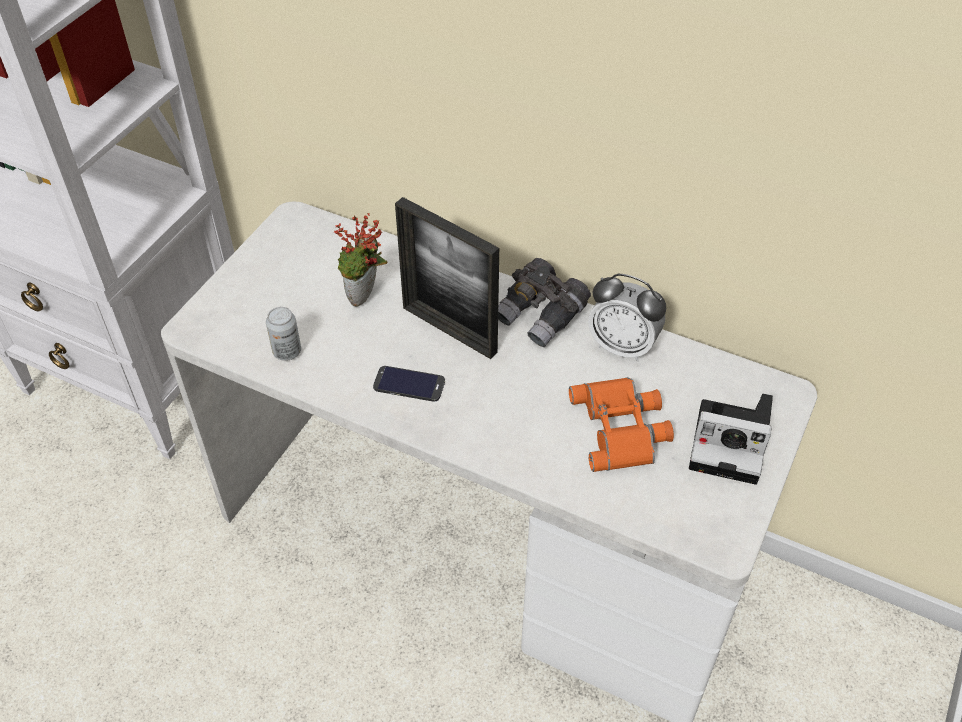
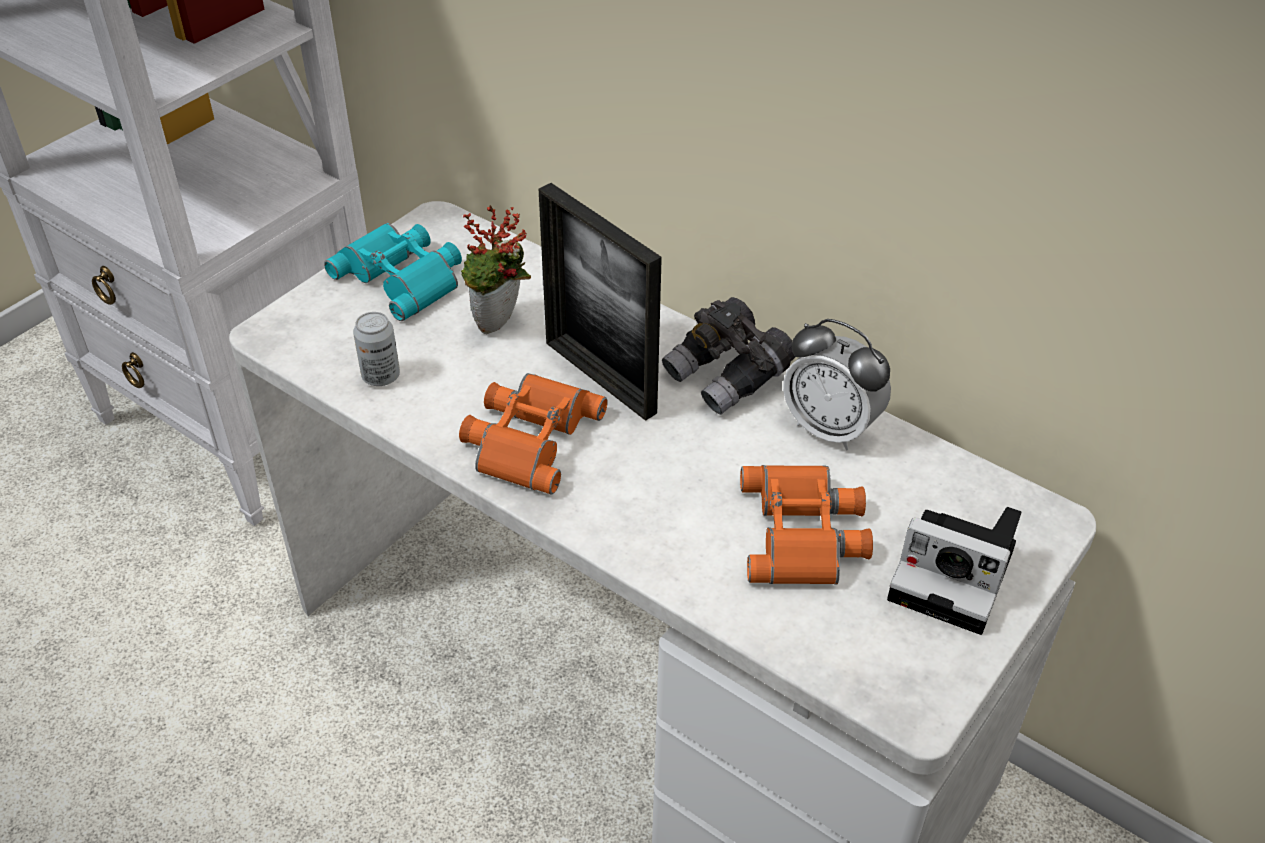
camera: 10 degrees right, 5 degrees down
(282, 268) = (403, 276): none -> turquoise binoculars
(409, 384) = (528, 437): phone -> orange binoculars

